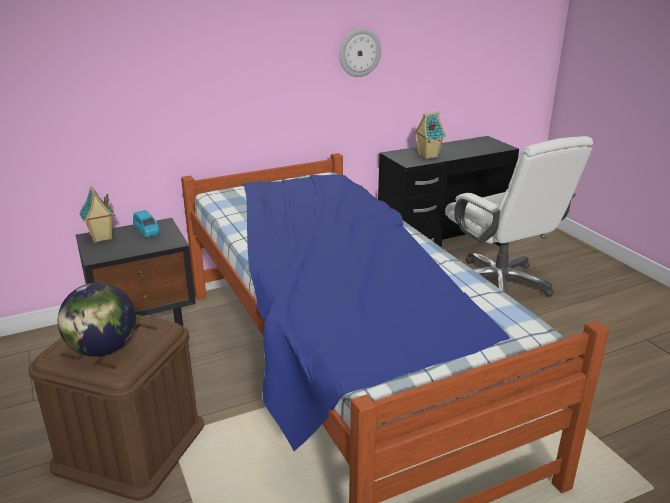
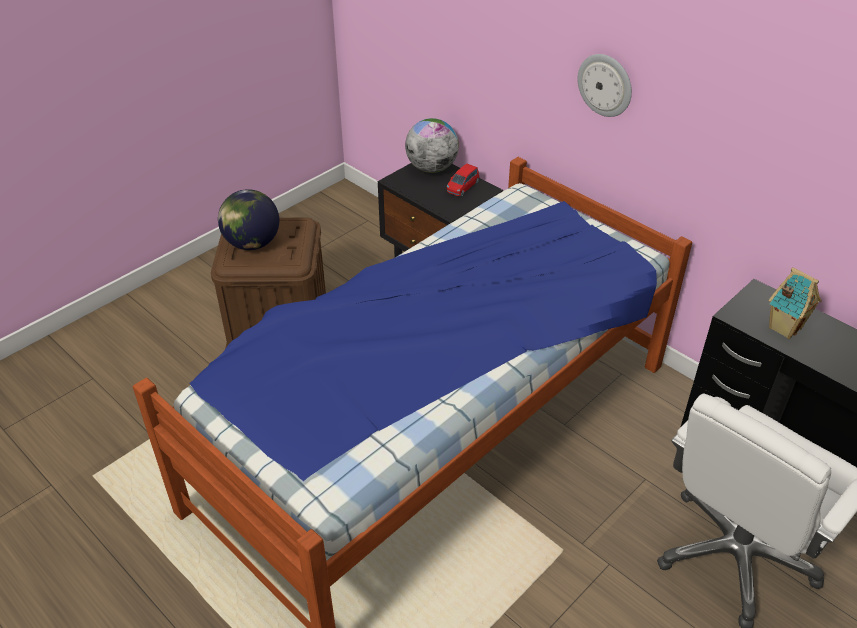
camera: 70 degrees right, 15 degrees up
(101, 238) = (431, 168): toy house -> globe
(147, 231) = (462, 187): blue toy car -> red toy car
(359, 52) = (762, 131): wall clock -> wall clock (605, 85)

